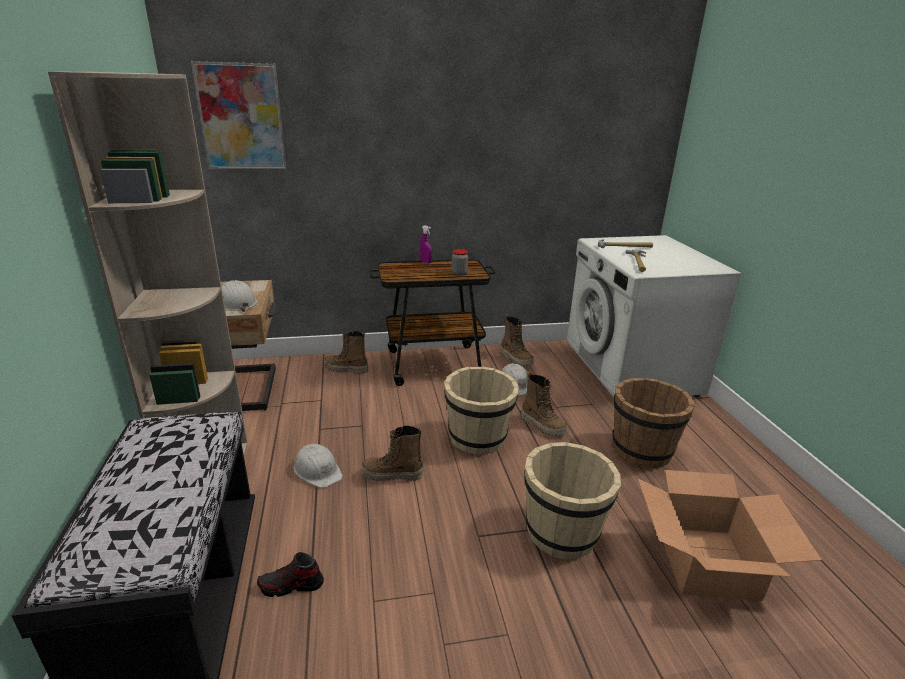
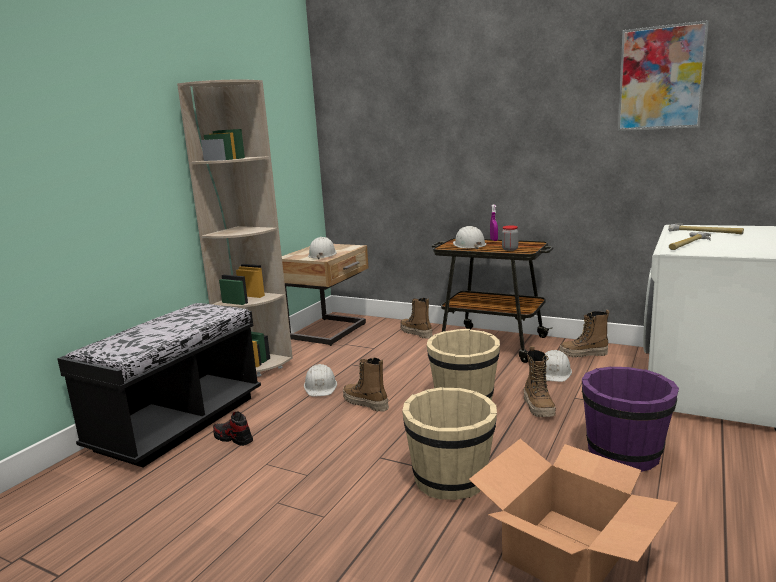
camera: 40 degrees right, 10 degrees down
(241, 117) = (360, 117): picture -> picture (661, 78)
(410, 271) = (468, 245): none -> white hard hat
(516, 359) = (583, 354): boot -> boot turned 90 degrees clockwise
(641, 450) = (624, 453): brown bucket -> purple bucket

